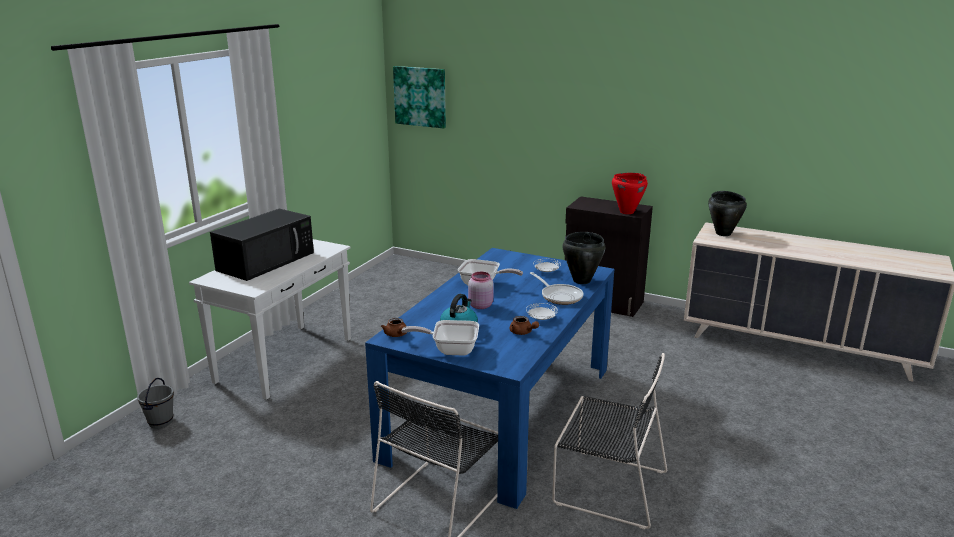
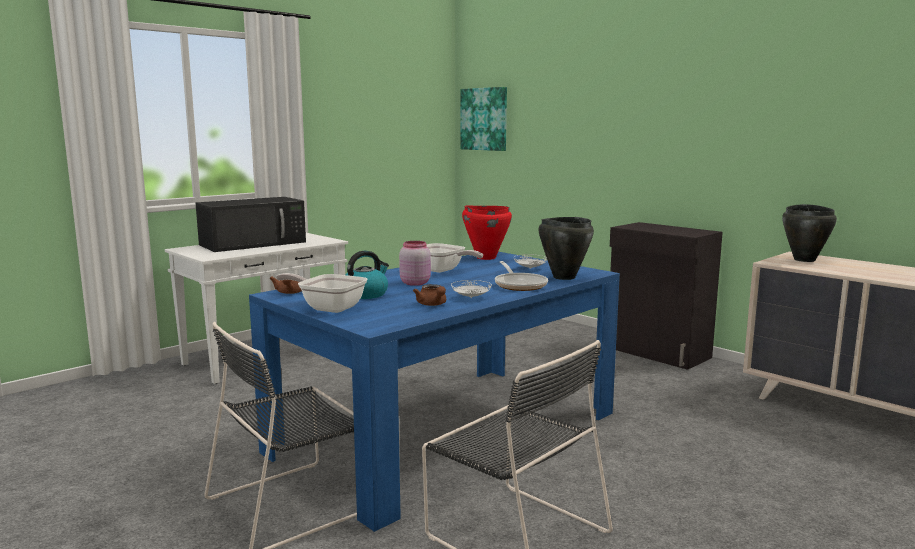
camera: 20 degrees right, 10 degrees down
(160, 422) = (103, 386): grey bucket -> none
(626, 212) = (681, 233): red cooking pot -> red cooking pot (485, 257)

